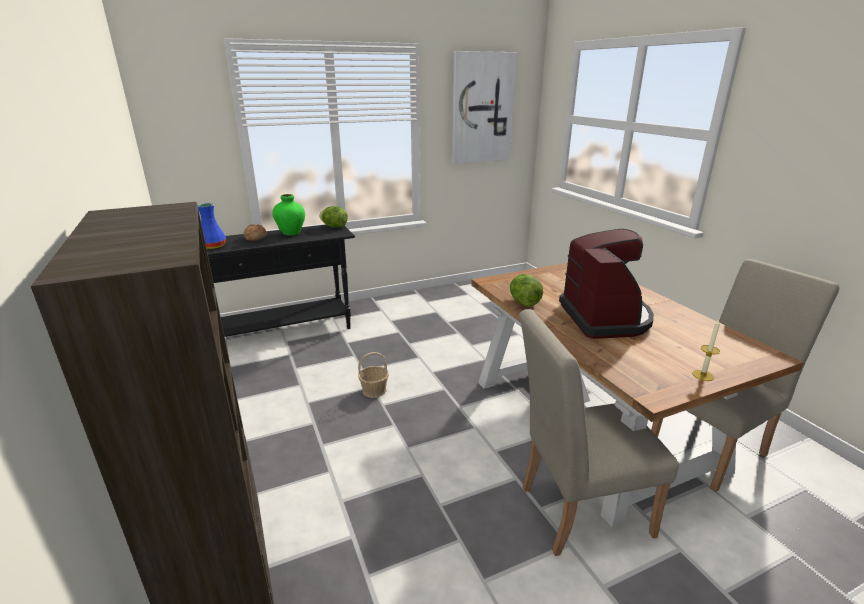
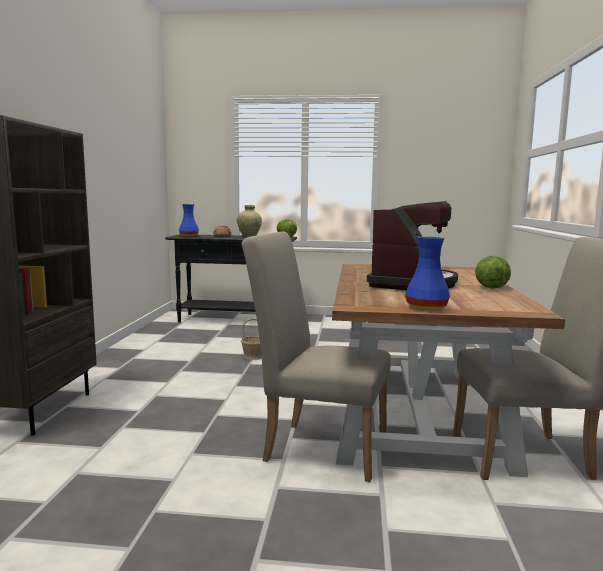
camera: 30 degrees right, 15 degrees down
(291, 233) = (249, 236): green vase -> beige vase
(482, 108) = (445, 150): picture -> none
(524, 302) = (358, 273): lettuce -> lettuce (491, 287)
(703, 375) = (427, 307): candle -> blue vase

